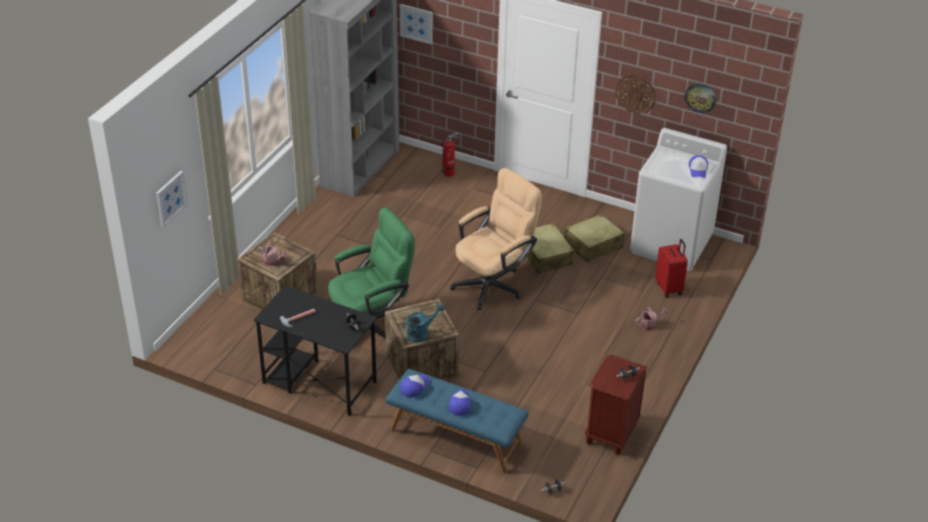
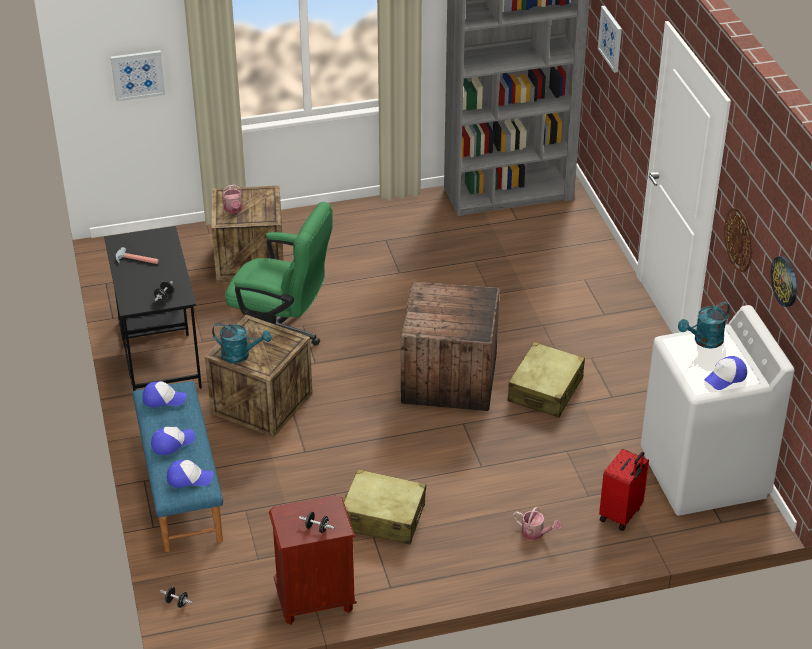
camera: 50 degrees right, 0 degrees up
(450, 173) = (586, 251): fire extinguisher -> none
(494, 283) = (450, 380): beige office chair -> crate
(500, 413) = (189, 478): none -> cap
(592, 245) = (612, 415): beige suitcase -> beige suitcase (383, 517)
(663, 160) = (704, 341): none -> turquoise watering can

